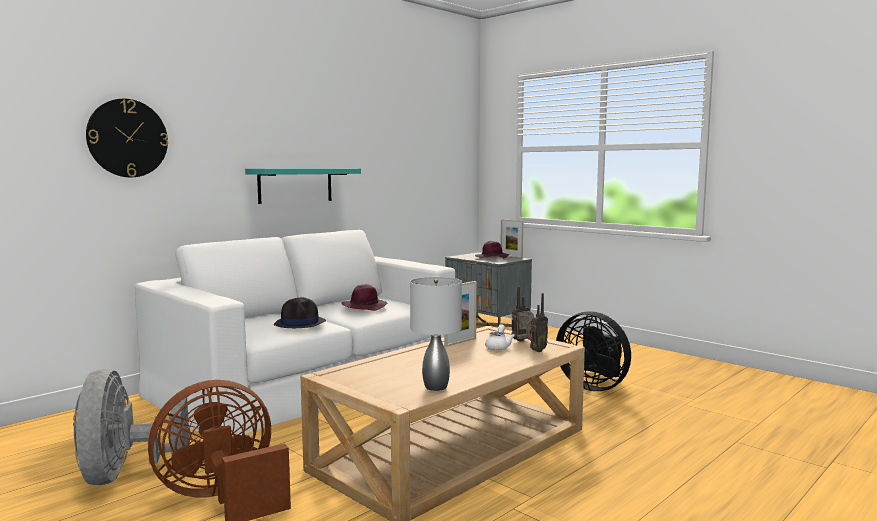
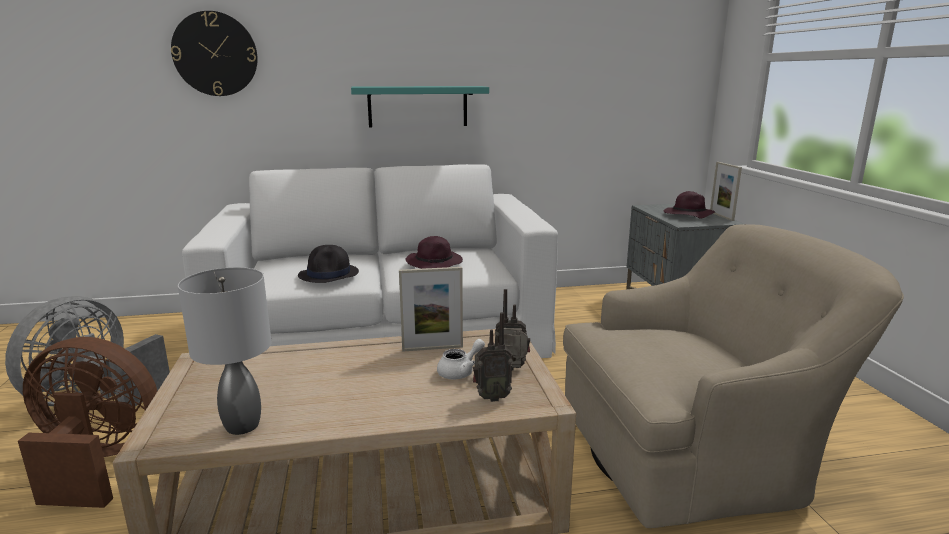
camera: 35 degrees right, 10 degrees up
(593, 386) = (696, 452): black fan -> beige armchair

